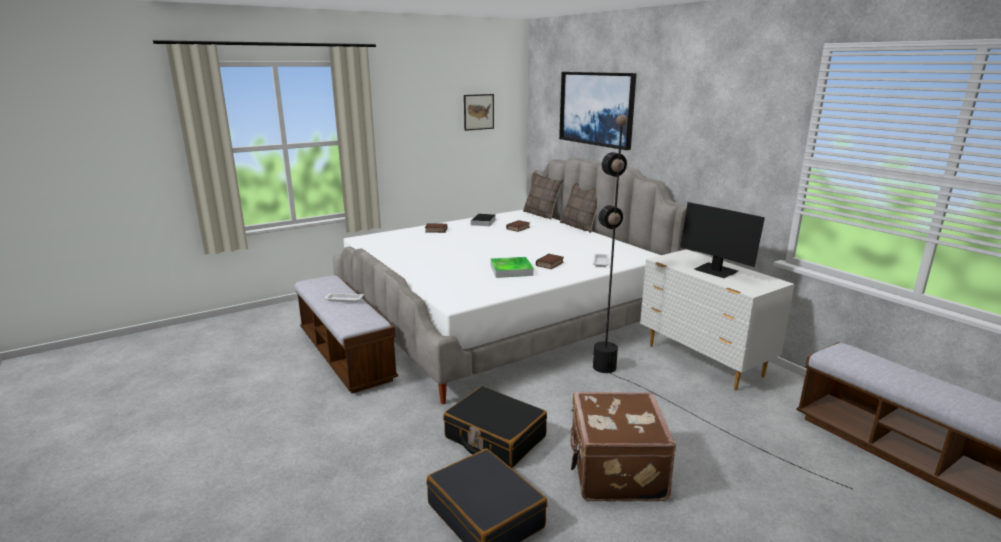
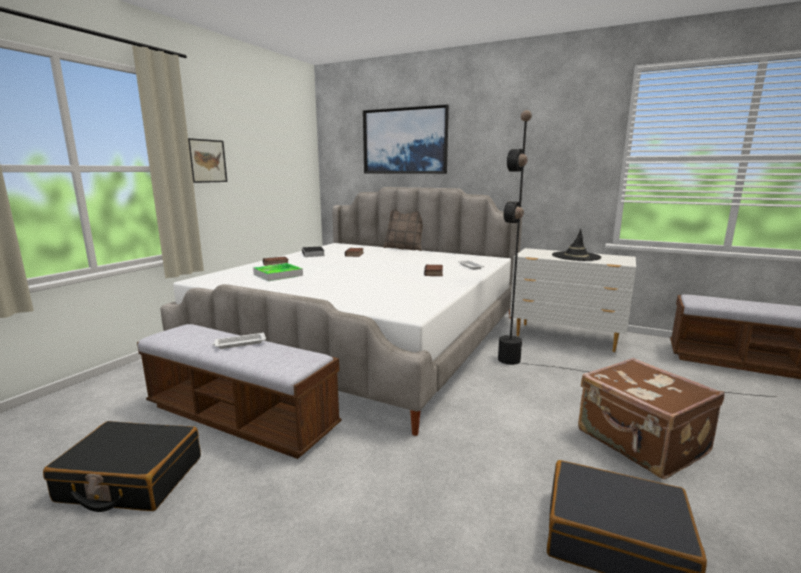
camera: 30 degrees left, 5 degrees down
(478, 112) = (281, 148): picture -> picture (207, 161)
(494, 437) = (509, 451): black suitcase -> black suitcase (131, 479)
(511, 270) = (409, 281): tray -> tray (278, 275)
(542, 214) = (356, 244): pillow -> none
(716, 271) = (576, 256): monitor -> black hat

